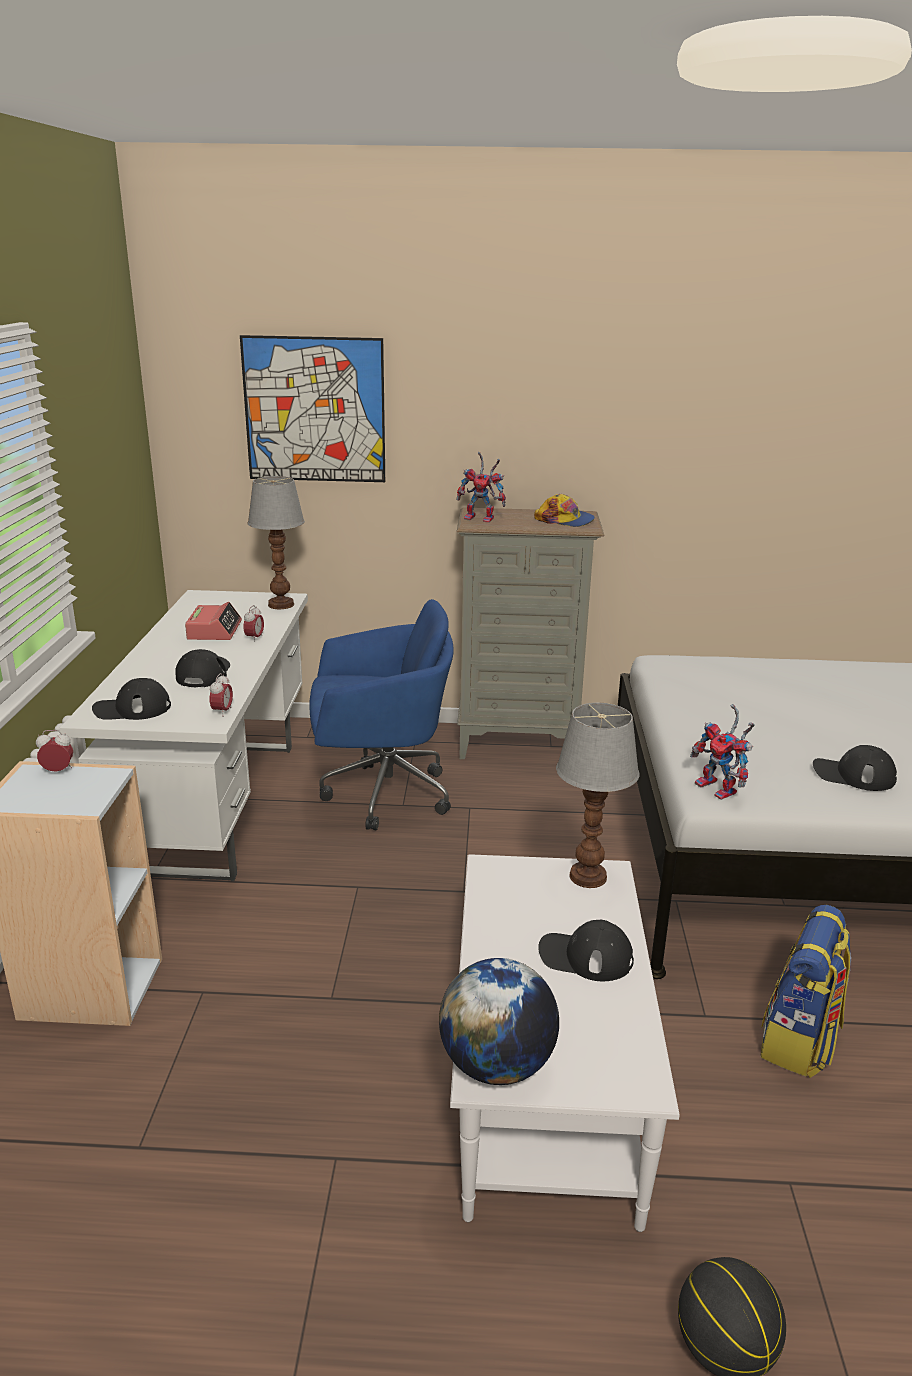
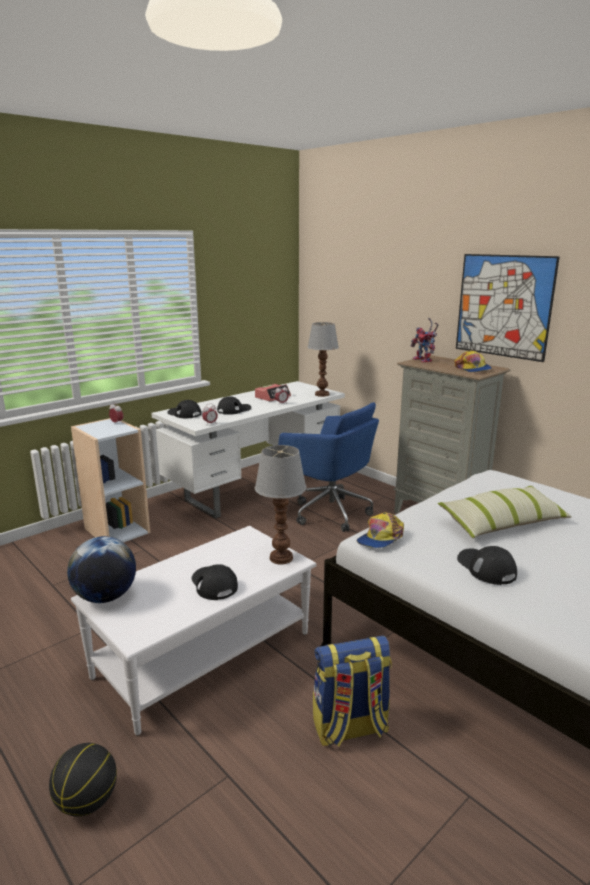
camera: 45 degrees right, 5 degrees down
(314, 410) = (365, 289): picture -> picture (503, 306)
(720, 789) = (381, 538): toy robot -> cap
(772, 718) = (502, 523): none -> pillow

